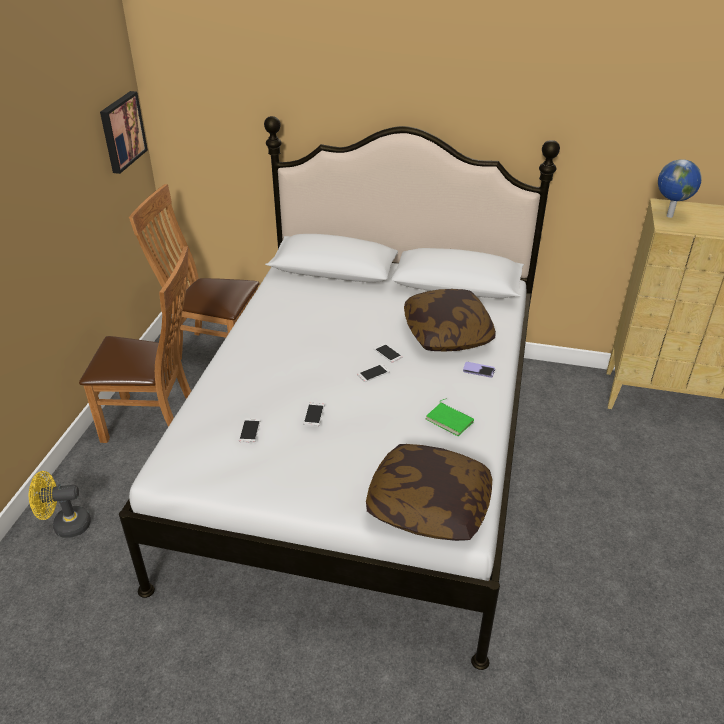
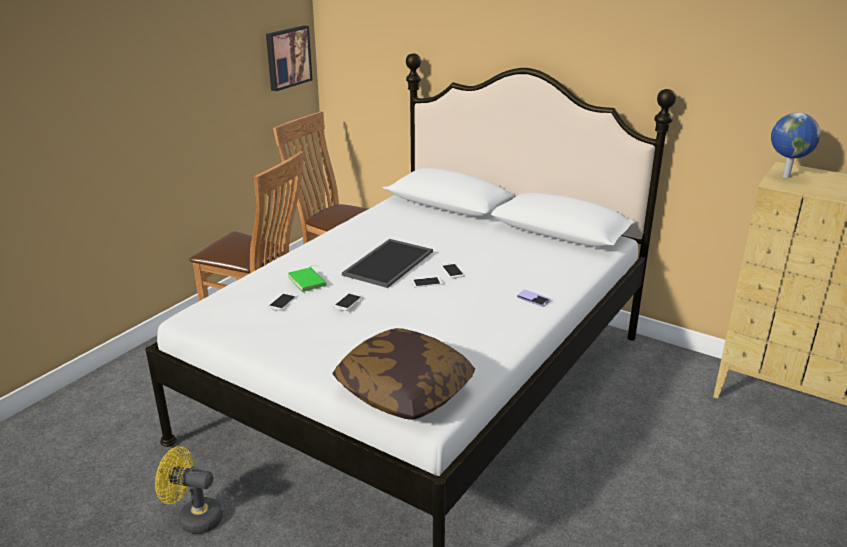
camera: 20 degrees right, 10 degrees down
(66, 525) = (137, 377): yellow fan -> yellow fan (194, 518)
(322, 356) = (387, 262): none -> tray
(447, 334) = (522, 266): pillow -> none
(450, 420) = (475, 331): green book -> green book (308, 281)

